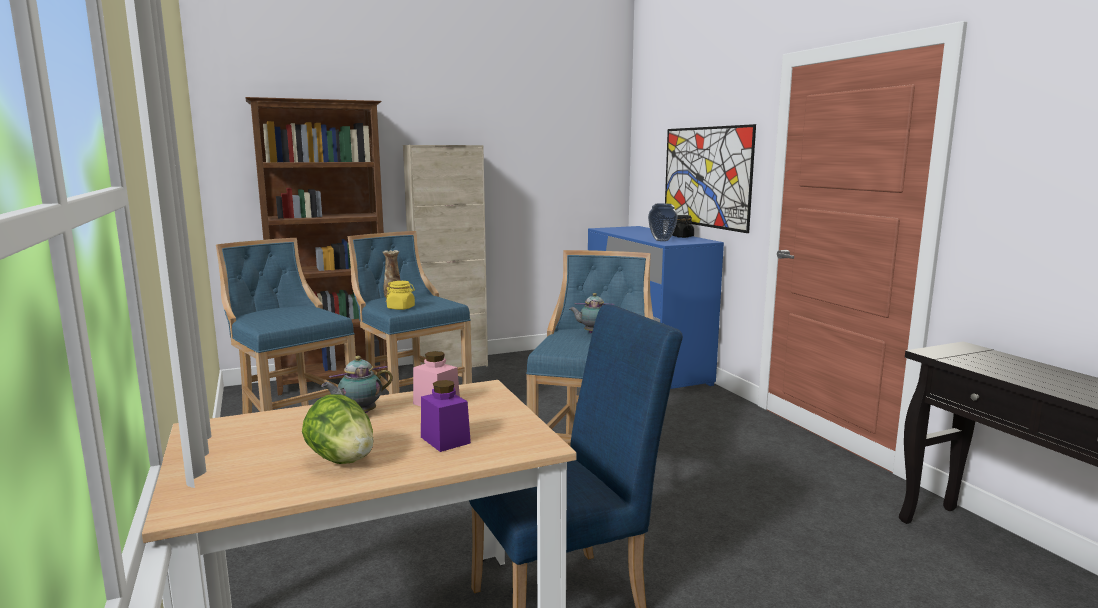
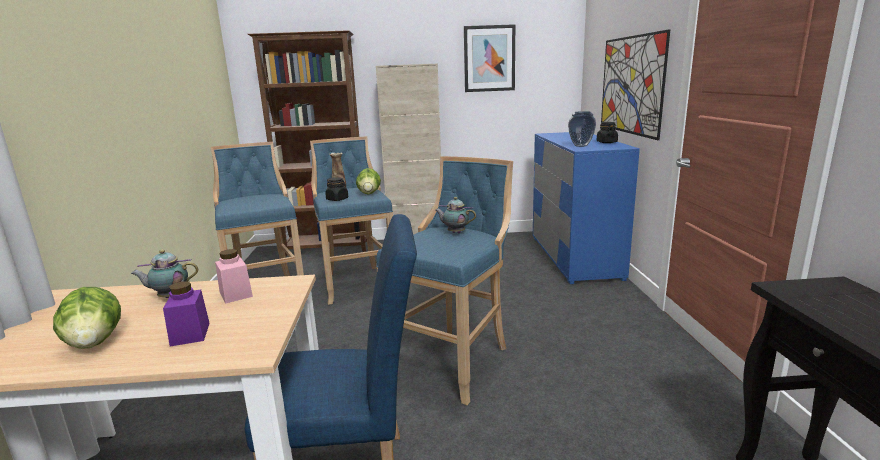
camera: 20 degrees right, 5 degrees up
(401, 308) = (337, 199): yellow jar -> black jar
(433, 300) = (369, 193): none -> lettuce
(532, 141) = (489, 58): none -> picture

